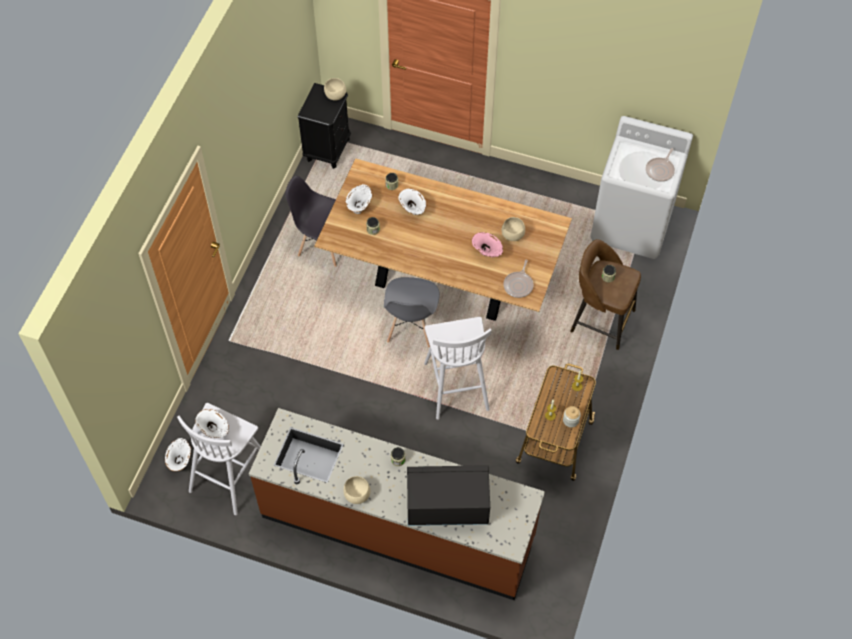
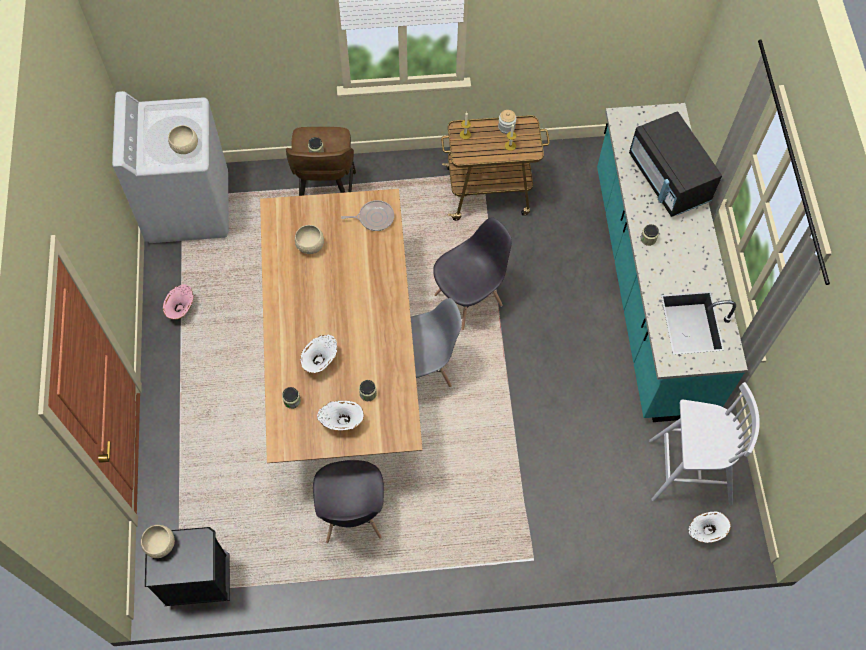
camera: 115 degrees left, 5 degrees up
(214, 431) = (712, 442): white vase -> none
(356, 495) = (707, 259): beige bowl -> beige bowl (186, 148)
(398, 526) = (649, 289): brown counter -> turquoise counter
(455, 385) = (469, 299): white stool -> grey chair
(486, 254) = (347, 262): pink vase -> pink vase (182, 310)
(660, 170) = (173, 117): frying pan -> none

